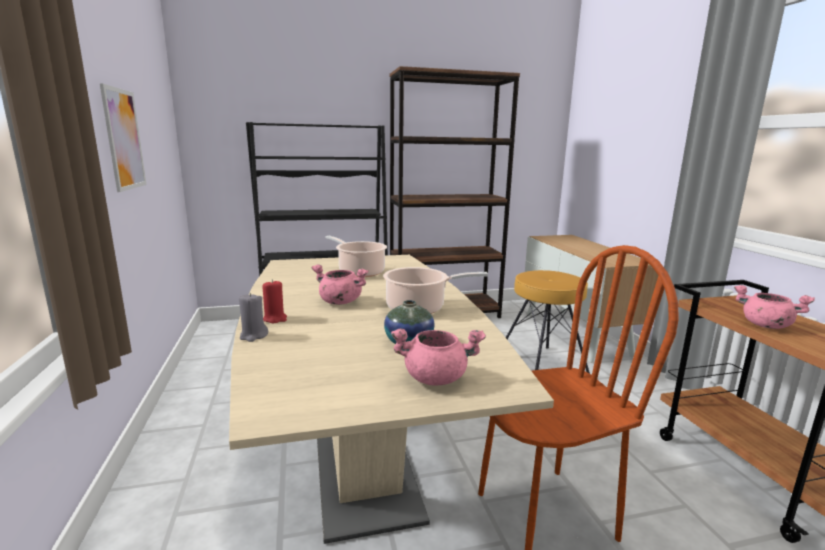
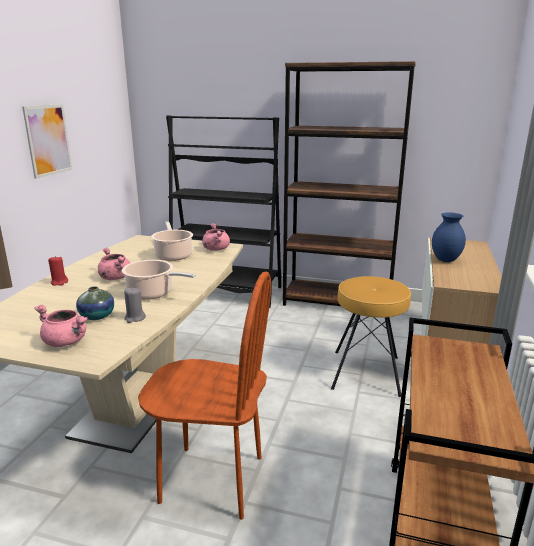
camera: 30 degrees right, 5 degrees up
(253, 336) = (30, 291): grey candle -> grey candle (134, 318)
(574, 249) = (445, 260): none -> blue vase
(764, 325) = (435, 378): pink cooking pot -> pink cooking pot (215, 249)

